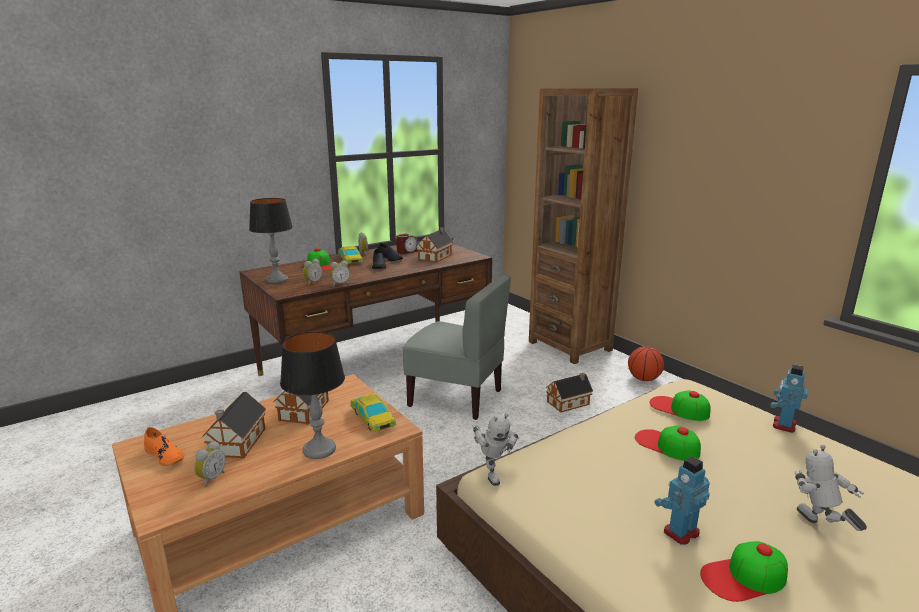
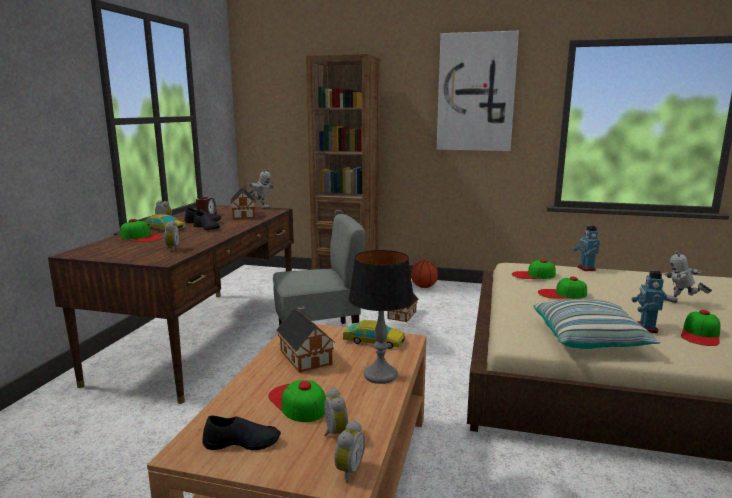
camera: 40 degrees left, 5 degrees down
(165, 455) = (242, 442): orange shoe -> black shoe
(236, 443) = (297, 402): toy house -> cap
(276, 280) = (121, 254): table lamp -> none
(340, 284) = (205, 245): alarm clock -> alarm clock (347, 471)
(492, 472) = (511, 341): toy robot -> toy robot (261, 208)
(578, 510) = (590, 339): none -> pillow
(748, 139) = (476, 93): none -> picture

